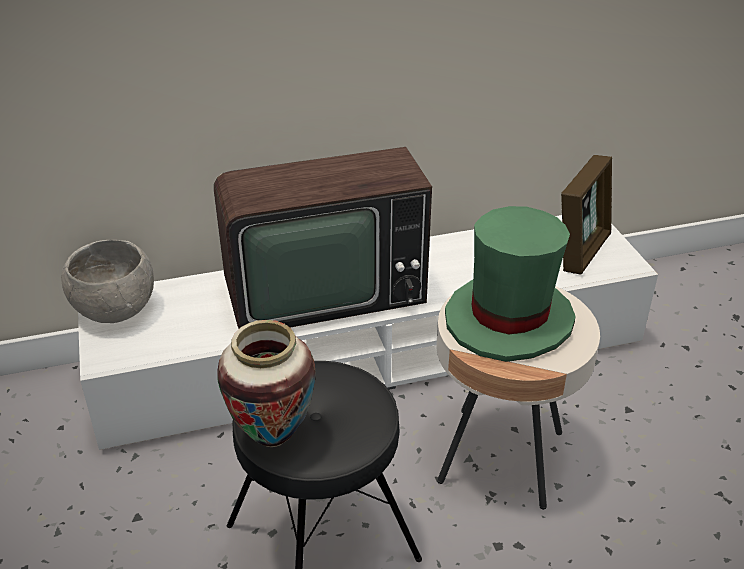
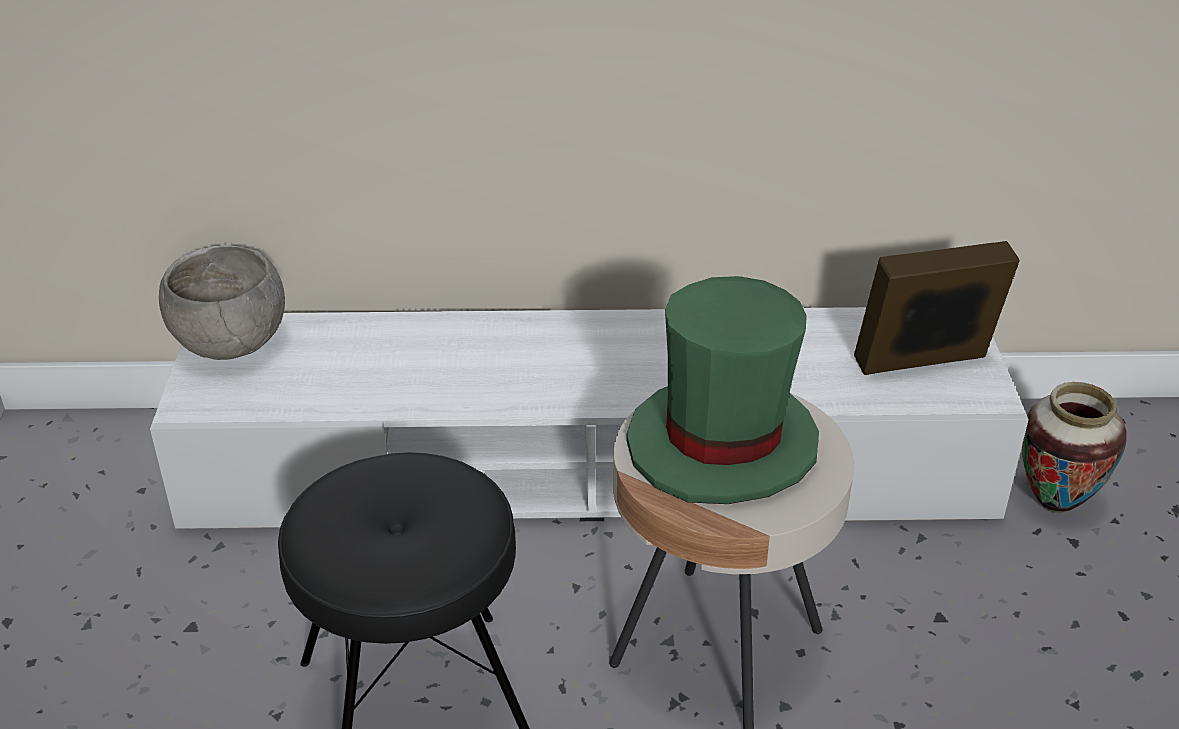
camera: 15 degrees right, 0 degrees up
(273, 437) = (324, 545): vase -> vase (1055, 503)
(320, 288) = (514, 358): television -> none
(581, 250) = (923, 364): picture frame -> picture frame turned 150 degrees counterclockwise

